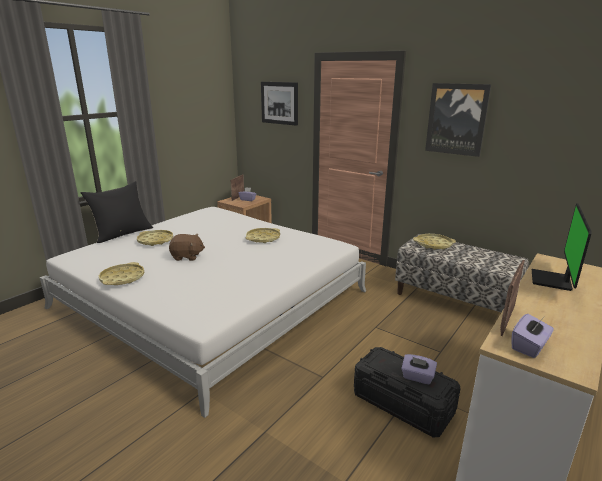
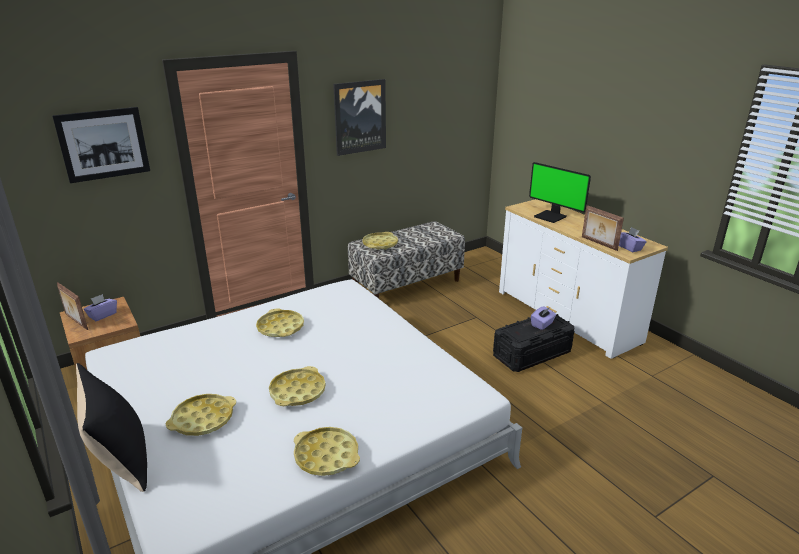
camera: 70 degrees left, 5 degrees up
(187, 257) = (297, 391): brown plush toy -> yellow tray

